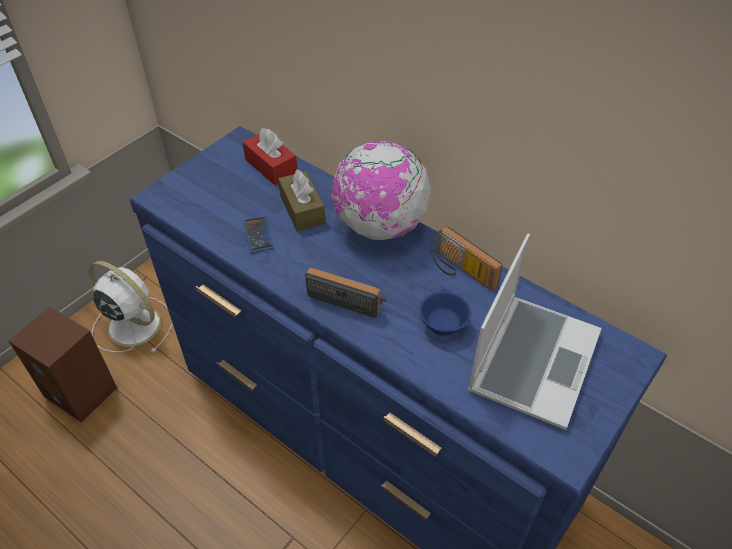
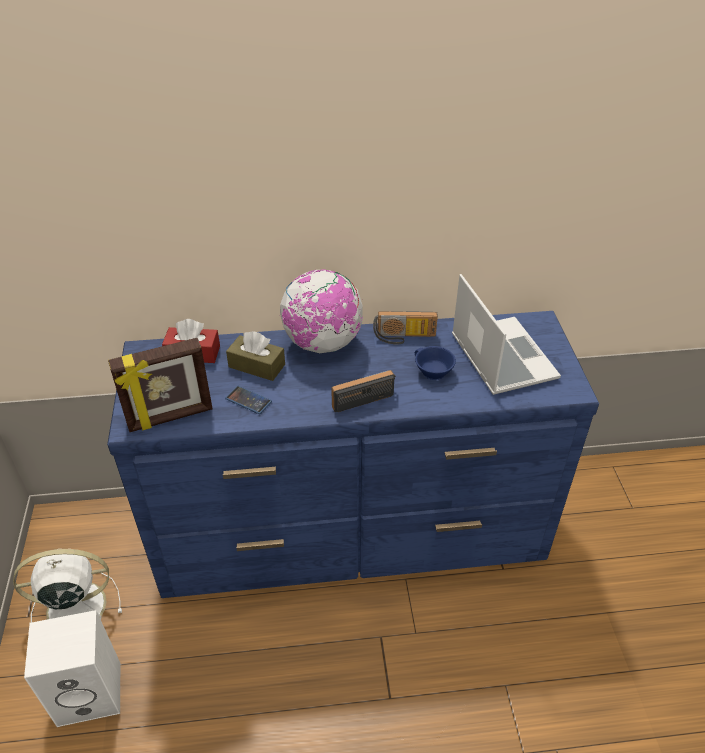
camera: 45 degrees left, 5 degrees down
(83, 392) = (91, 692): brown speaker -> white speaker
(189, 208) = (170, 417): none -> picture frame

